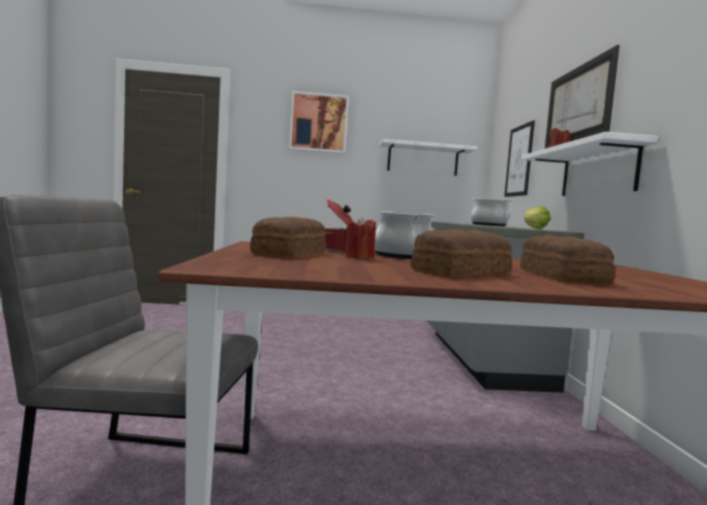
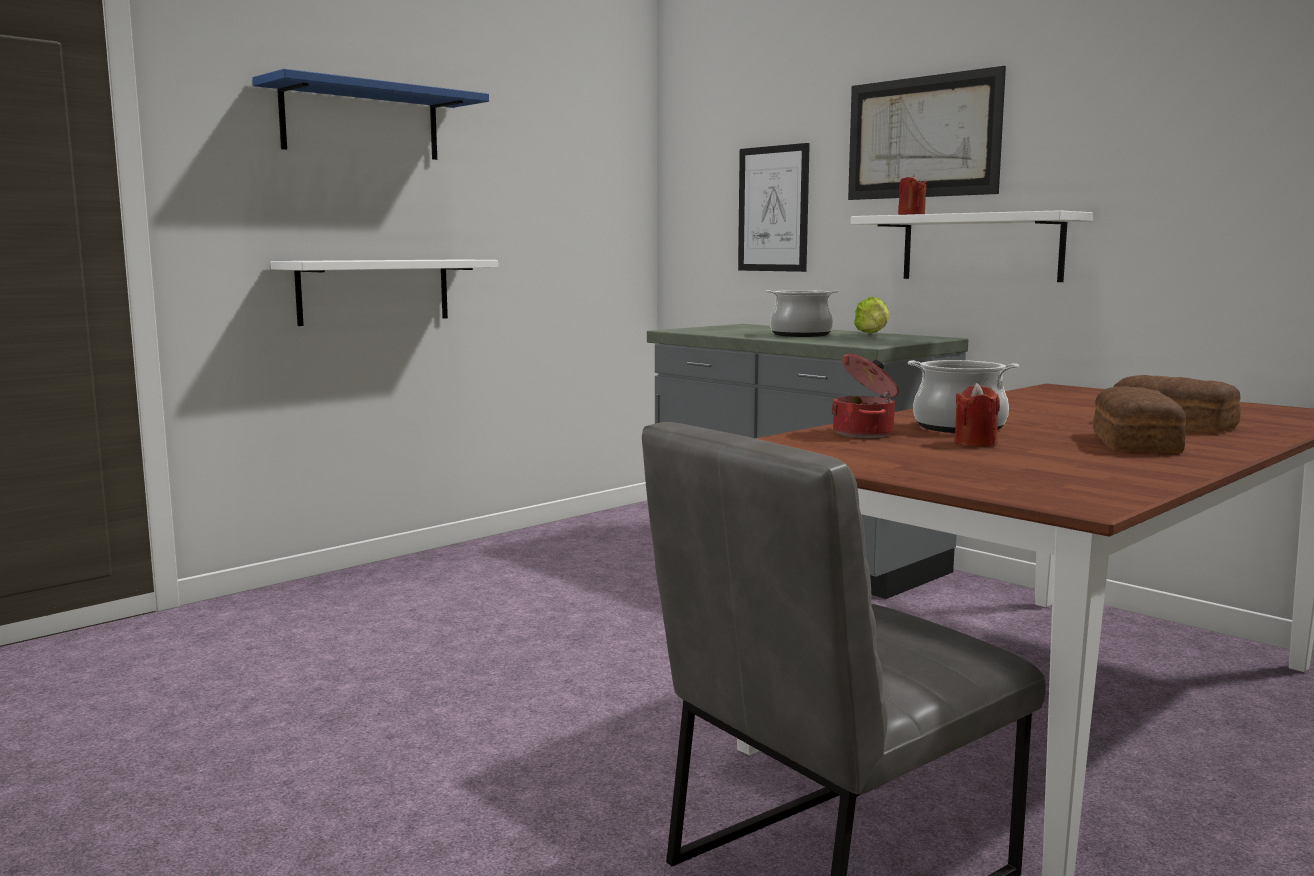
camera: 40 degrees left, 5 degrees up
(292, 253) = (922, 457): bread -> none
(319, 122) = (361, 122): picture -> blue shelf
(423, 159) = (562, 199): white shelf -> white shelf (374, 291)

